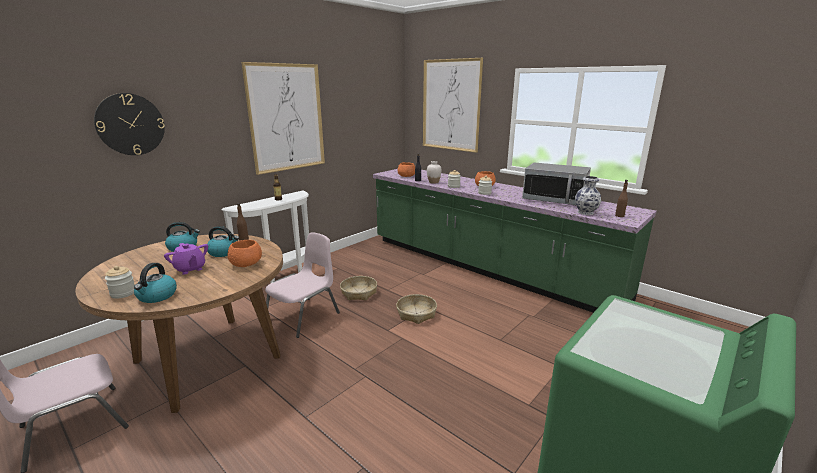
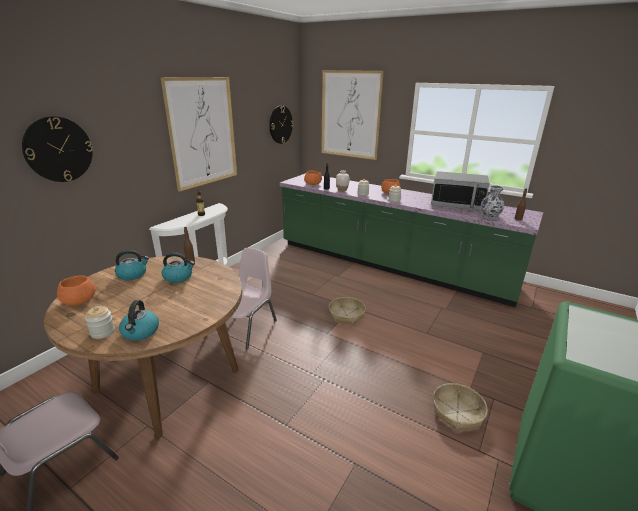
camera: 10 degrees left, 5 degrees up
(190, 269) = (155, 299): purple teapot -> none
(246, 263) = (208, 288): orange bowl -> orange bowl (79, 300)
(359, 293) = (286, 299): basket -> basket (457, 412)
(378, 115) = (280, 124): none -> wall clock

